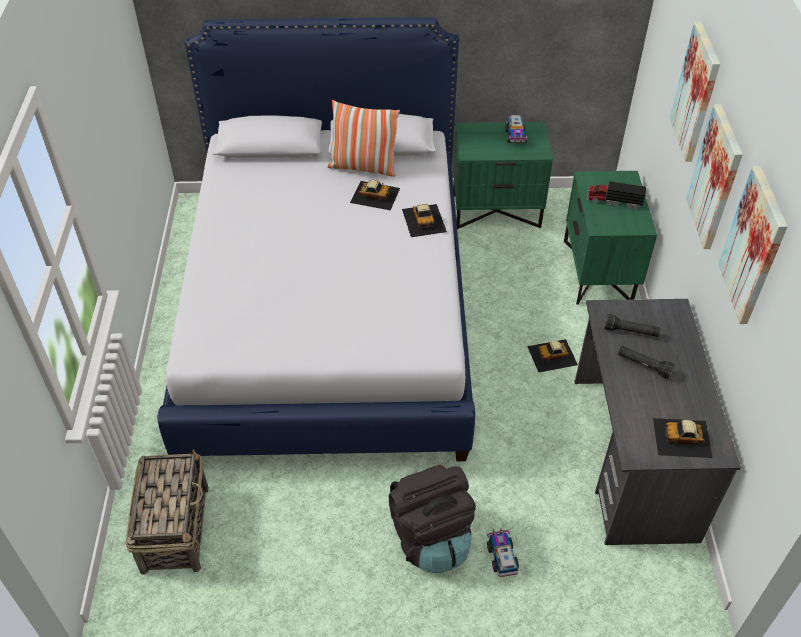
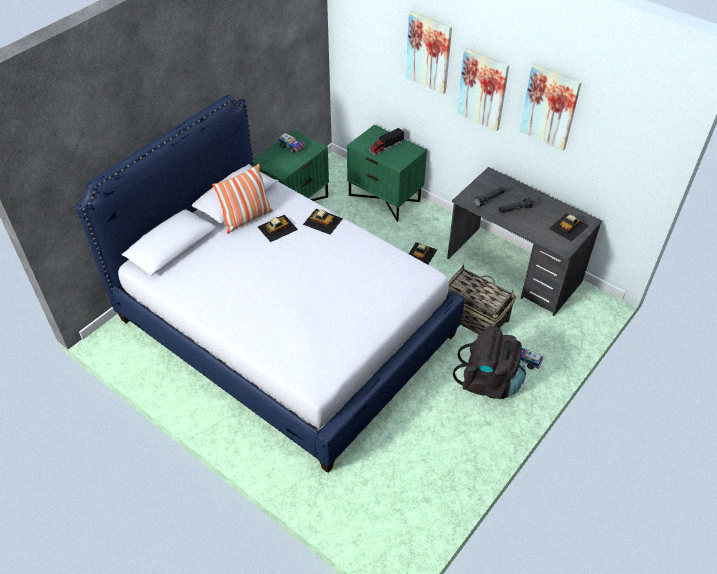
camera: 50 degrees left, 0 degrees up
(176, 527) = (374, 499): basket -> basket (473, 317)

